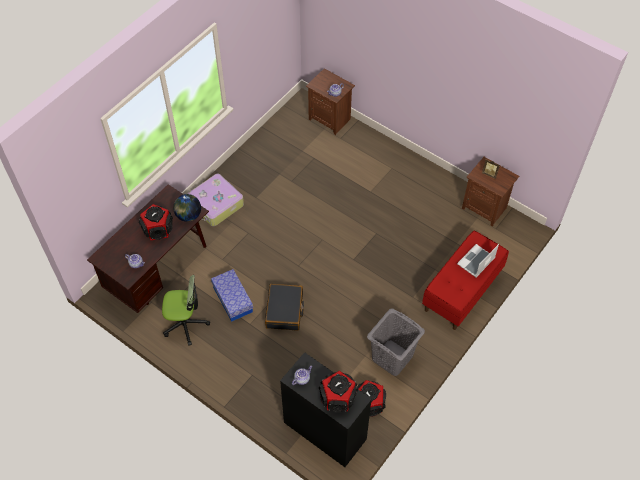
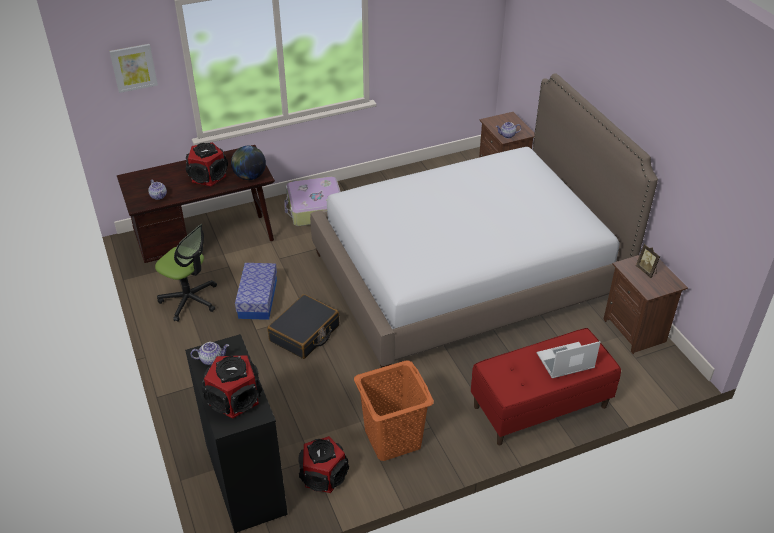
camera: 30 degrees right, 15 degrees down
(81, 180) = (133, 67): none -> picture
(358, 213) = (467, 275): none -> bed
(392, 357) = (393, 439): grey laundry basket -> orange laundry basket

